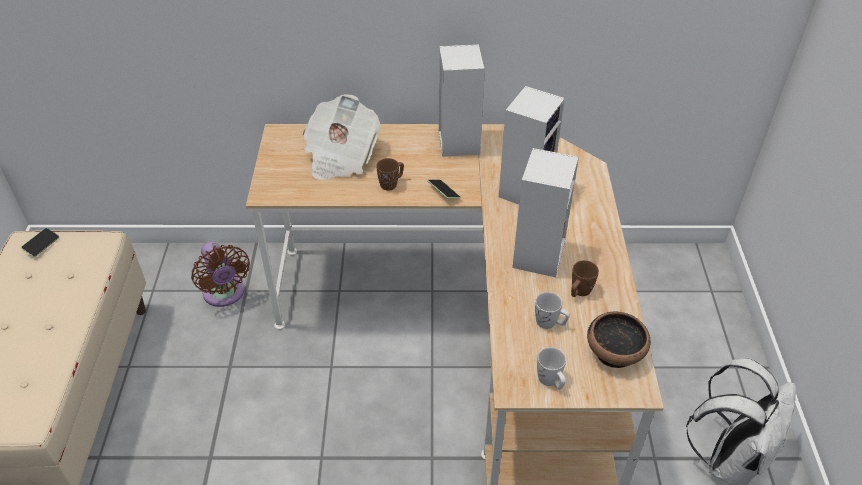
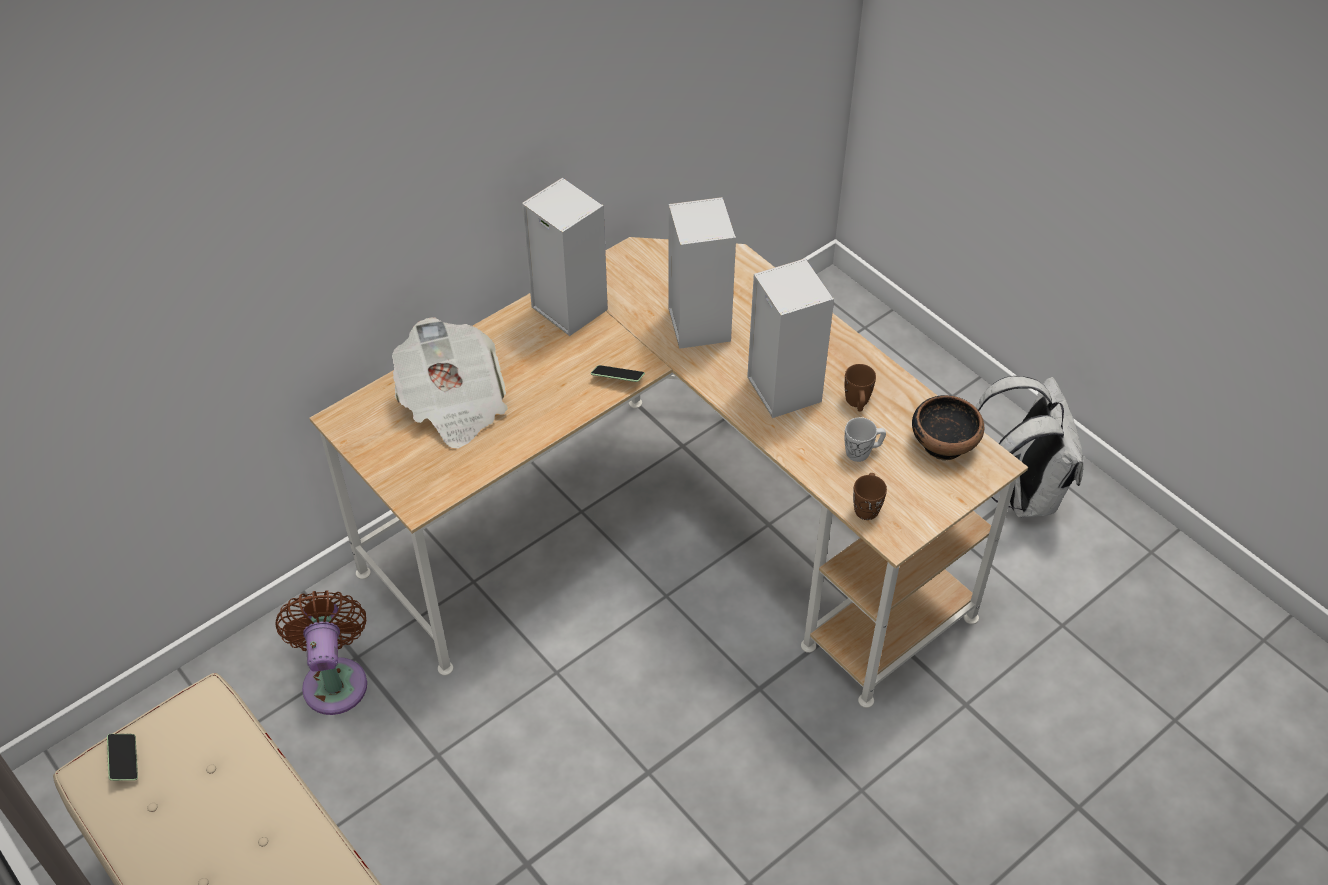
camera: 40 degrees left, 5 degrees up
(225, 294) = (335, 679): brown fan -> brown fan turned 120 degrees counterclockwise
(391, 183) = (549, 401): brown mug -> brown mug (867, 506)
(551, 381) = (918, 507): white mug -> none

